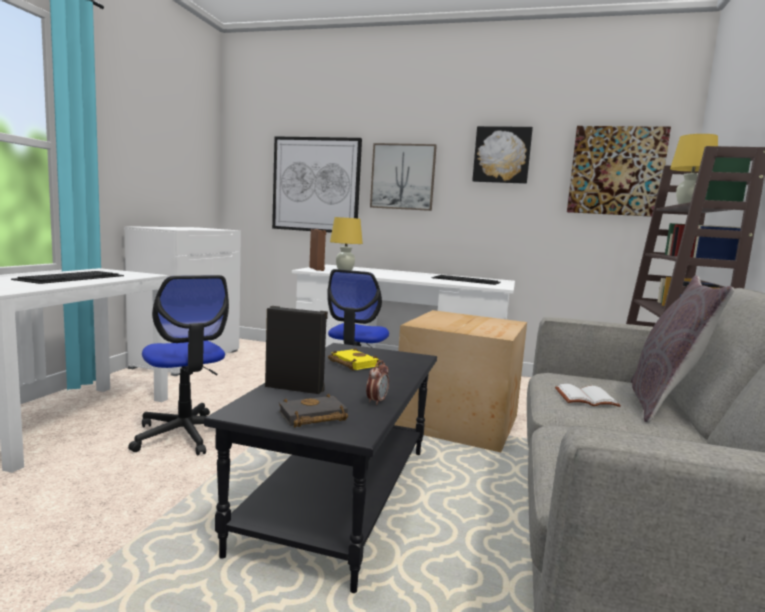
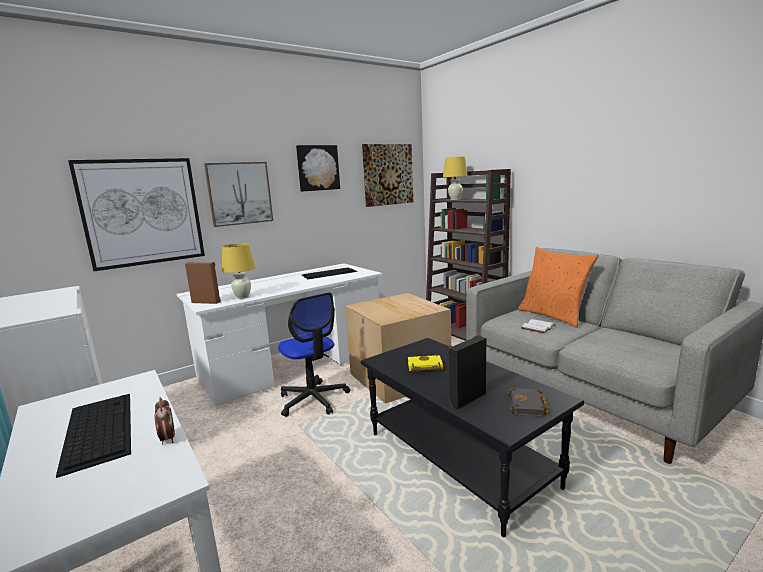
camera: 50 degrees left, 5 degrees up
(186, 434) = (285, 511): office chair -> none
(376, 401) = (509, 379): alarm clock -> alarm clock (167, 439)
(663, 404) = (553, 316): grey pillow -> orange pillow

